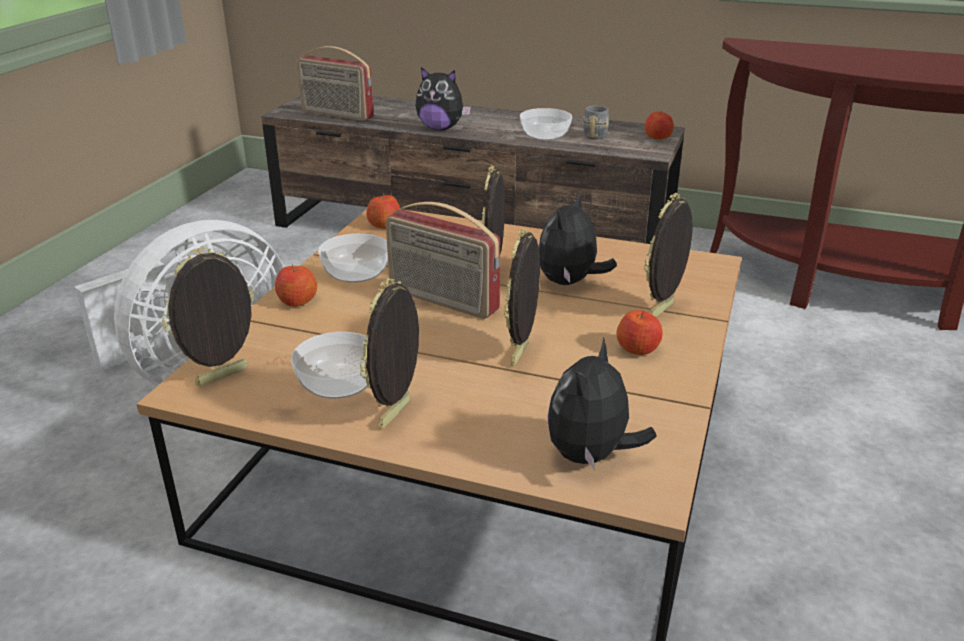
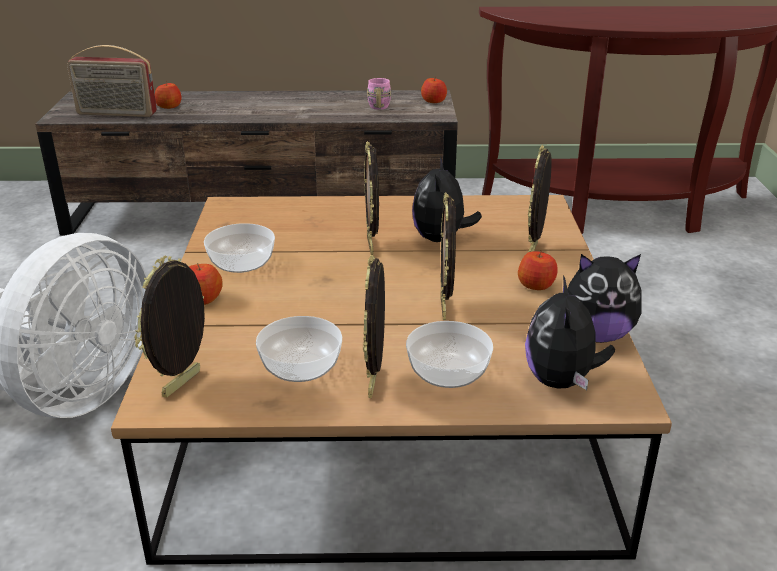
camera: 20 degrees left, 0 degrees up
(384, 225) = (236, 214): apple -> apple (169, 106)
(441, 128) = (232, 115): plush toy -> plush toy (596, 335)
(442, 301) = (341, 274): radio -> none
(544, 135) = (333, 111): bowl -> bowl (446, 372)
(596, 134) = (379, 105): grey mug -> pink mug

